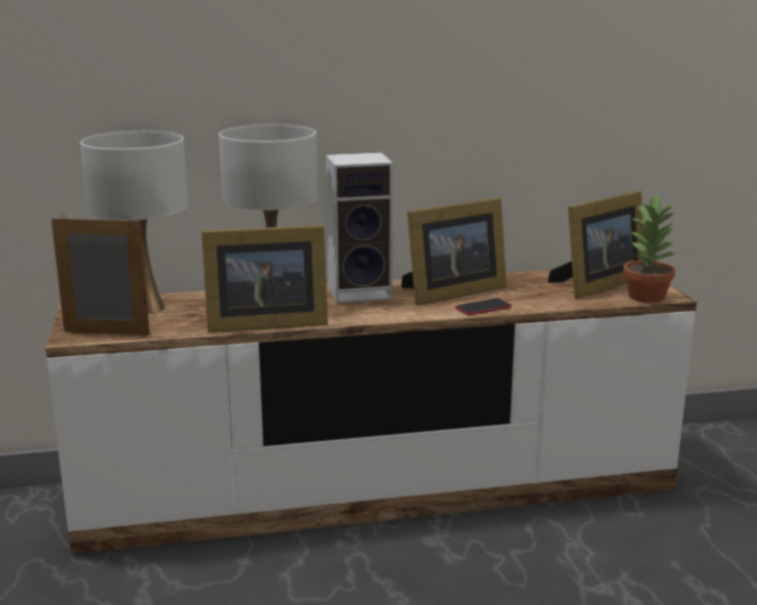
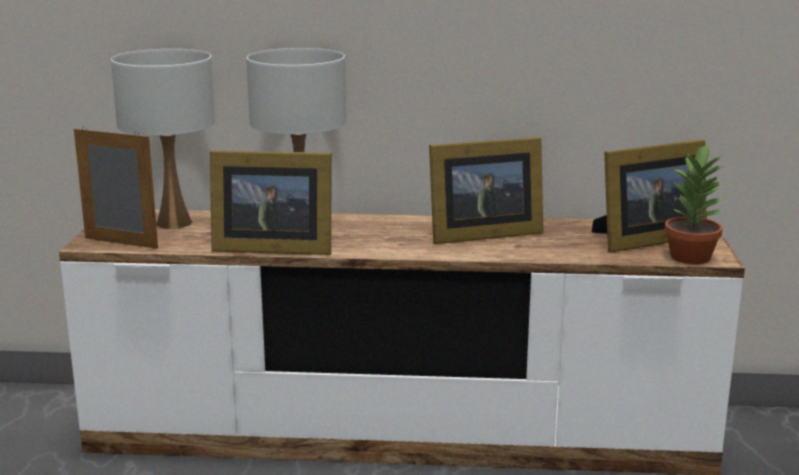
camera: 15 degrees right, 0 degrees up
(362, 292) = (390, 225): speaker -> none
(483, 308) = (501, 253): phone -> none

